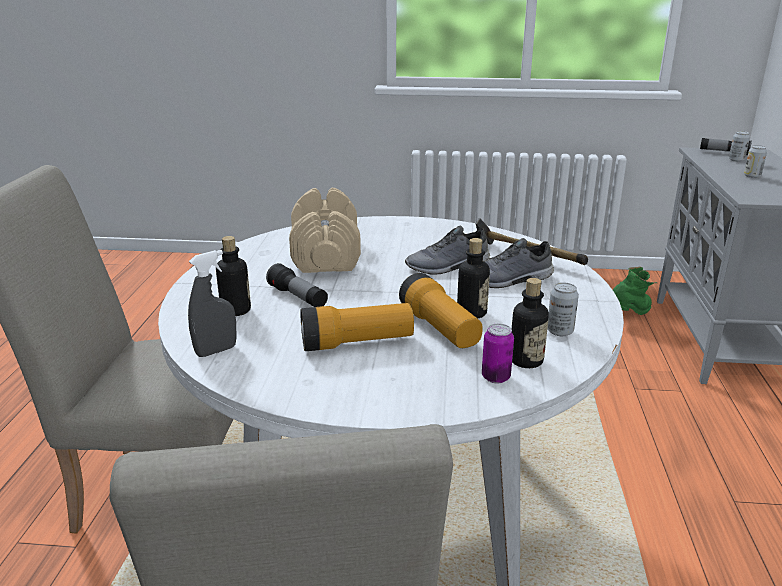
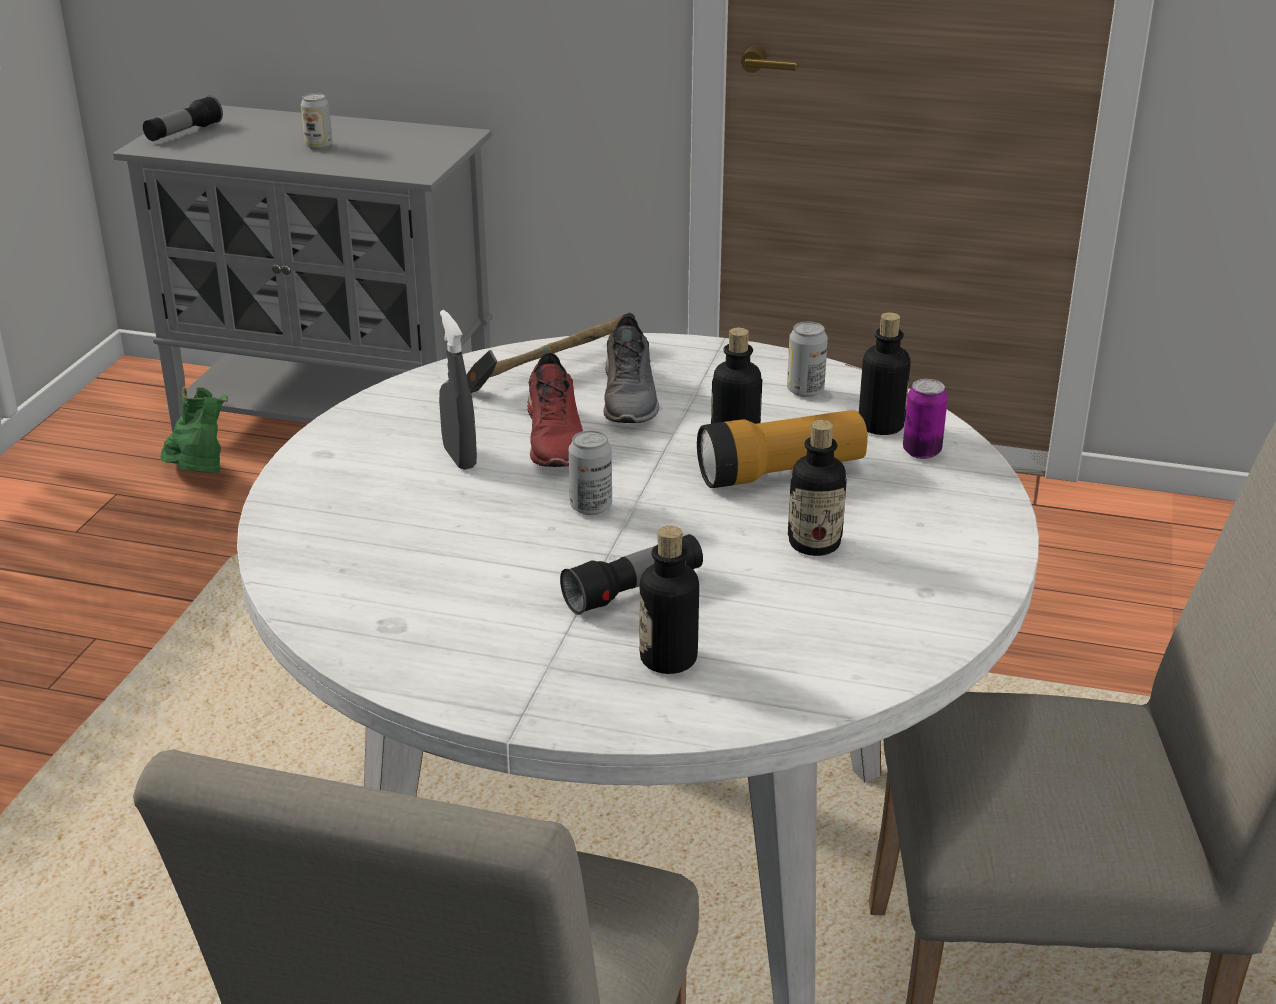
camera: 80 degrees left, 5 degrees up
(216, 351) = (821, 677): grey spray bottle -> grey spray bottle (459, 458)
(325, 254) = (442, 553): beige dumbbell -> none
(357, 343) = (814, 543): flashlight -> bottle
(448, 267) = (556, 439): grey shoe -> red shoe
(736, 160) = (231, 135): can -> can (591, 507)

